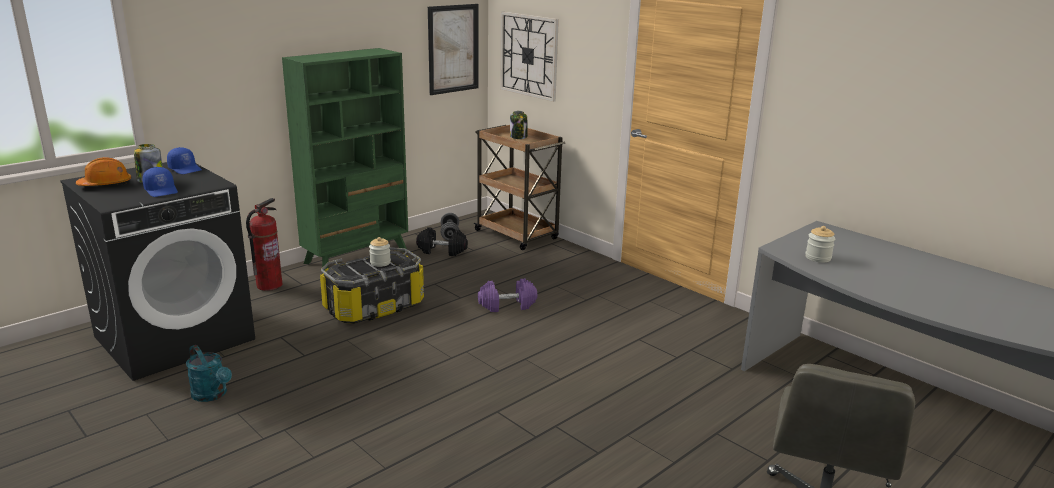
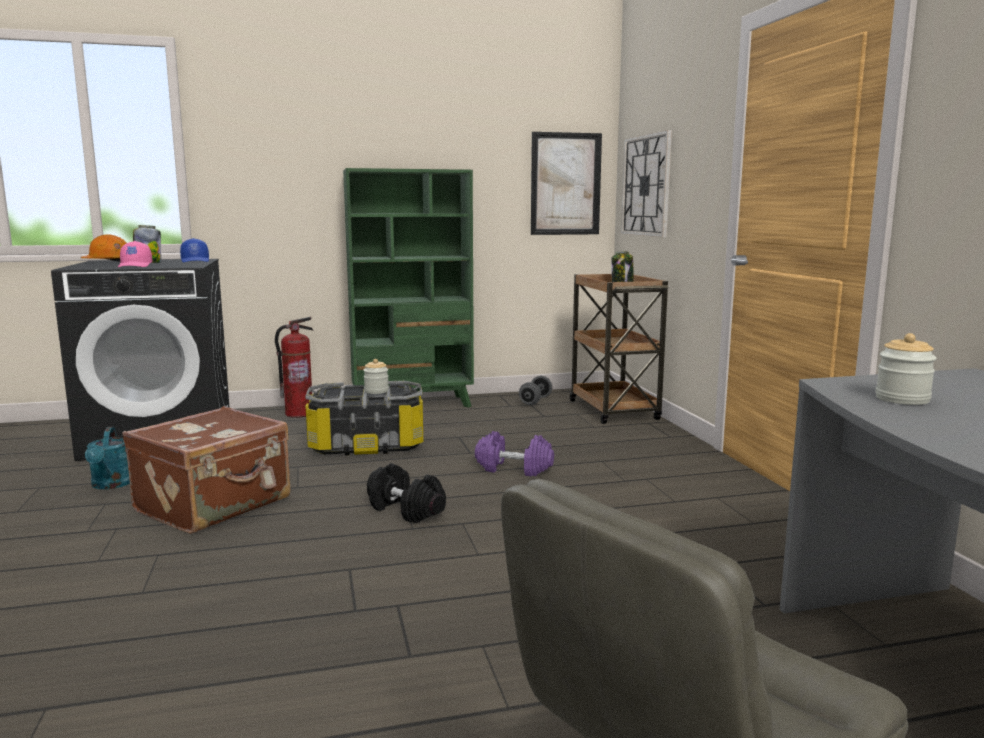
camera: 30 degrees right, 10 degrees down
(162, 191) = (135, 266): blue cap -> pink cap
(332, 390) = (215, 505): none -> brown suitcase
(442, 251) = (507, 412): black dumbbell -> black dumbbell (405, 510)

